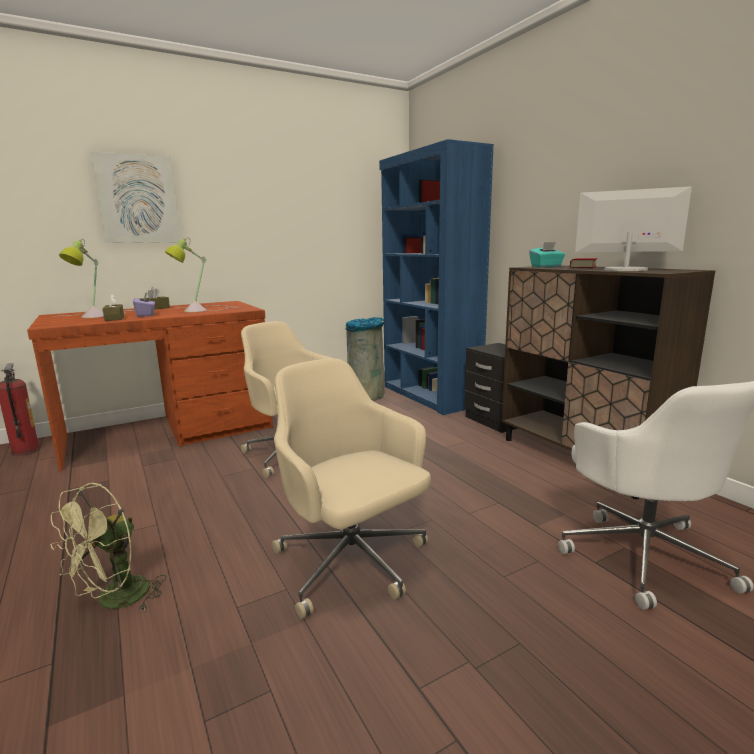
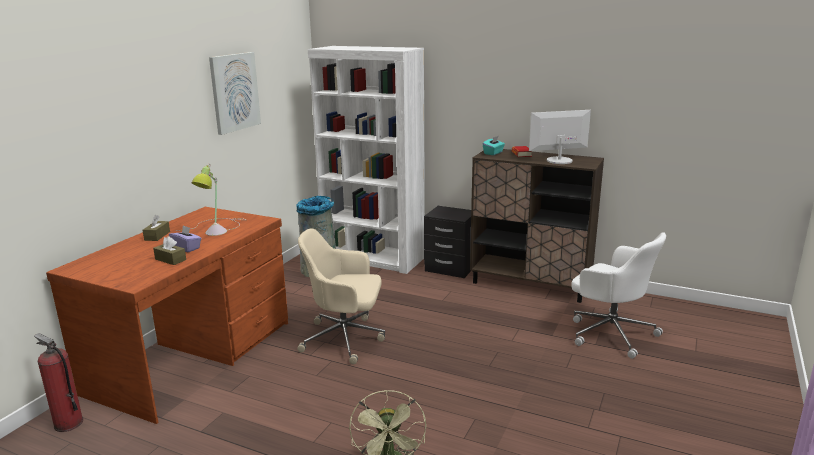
camera: 35 degrees left, 5 degrees up
(97, 315) = (128, 258): table lamp -> none
(138, 199) = (118, 123): picture -> picture (234, 92)
(352, 563) = (489, 392): beige office chair -> none
(429, 396) = (373, 258): blue bookcase -> white bookcase

